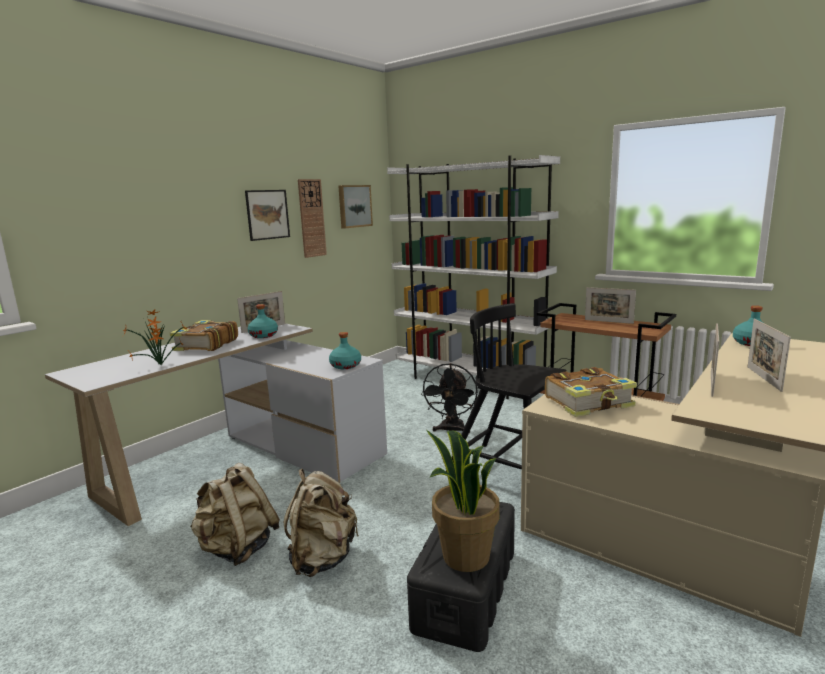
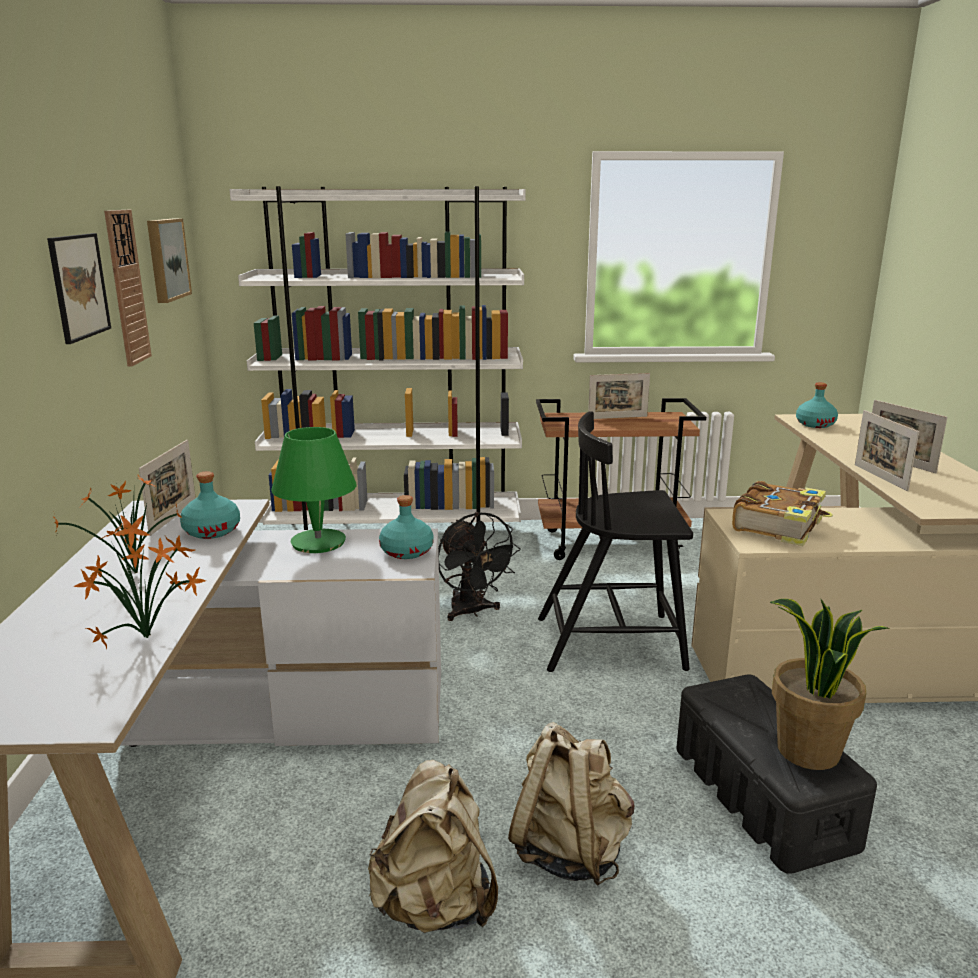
camera: 40 degrees left, 5 degrees up
(205, 345) = (135, 575): book -> potted plant
(319, 354) = (318, 542): none -> green table lamp

